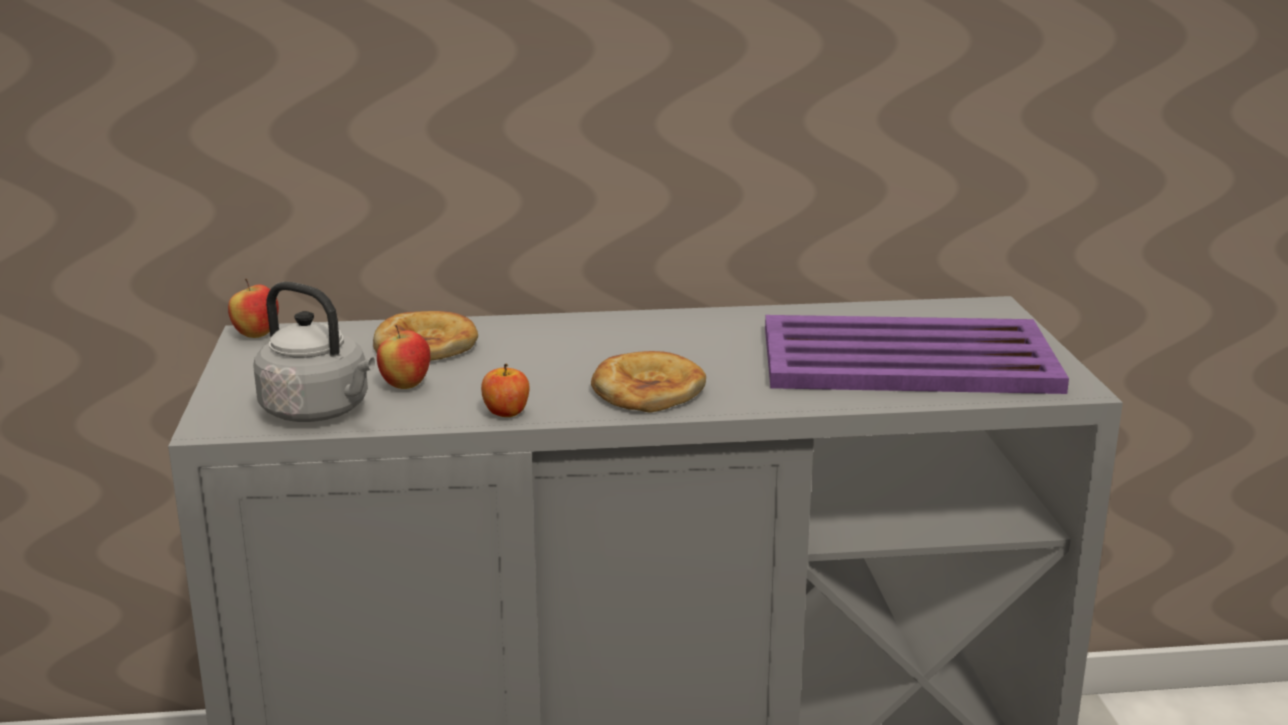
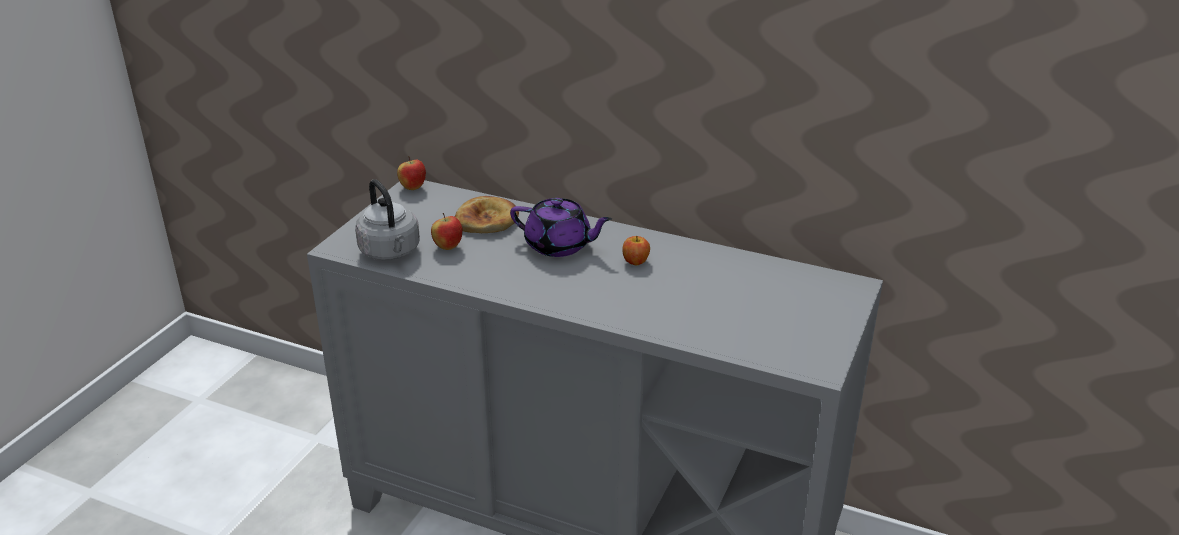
camera: 30 degrees right, 10 degrees up
(506, 412) = (477, 282): apple -> apple (635, 261)
(572, 349) = (559, 246): none -> purple teapot
(648, 390) = (566, 289): bread -> none
(904, 359) = (742, 312): purple tray -> none

